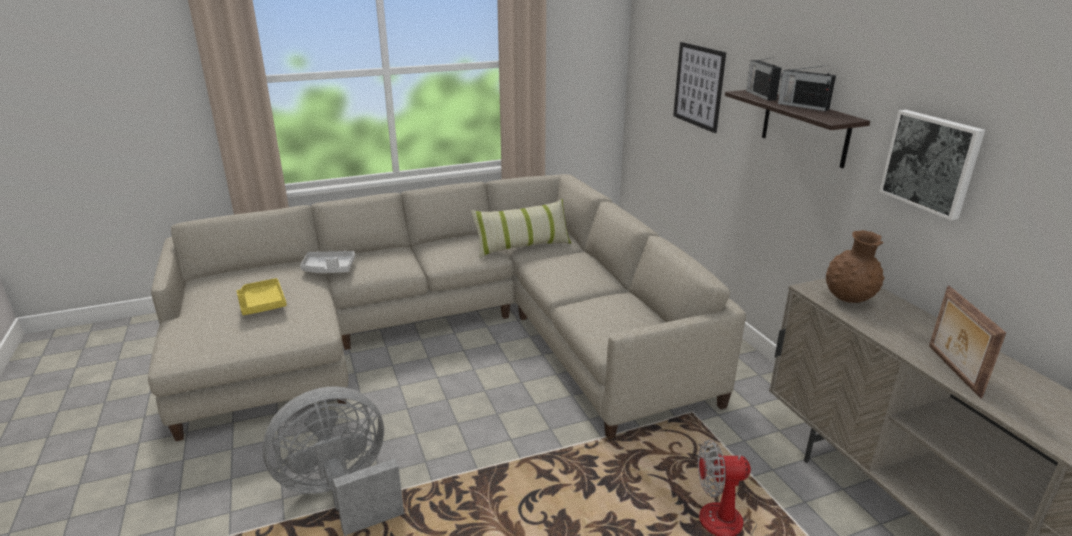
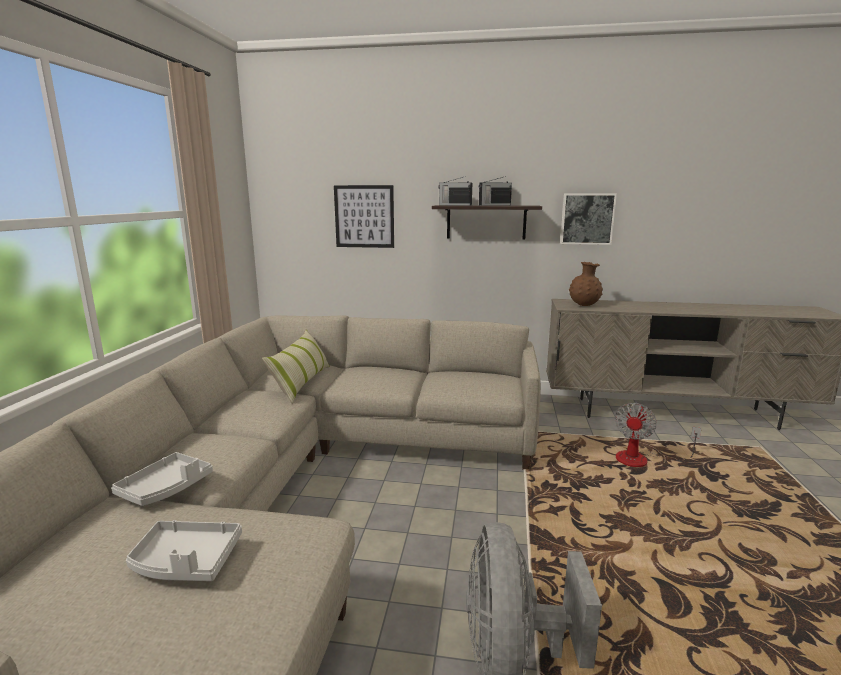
camera: 60 degrees left, 10 degrees down
(262, 304) = (186, 562): yellow tray -> grey tray
(952, 370) = (668, 310): picture frame -> none

